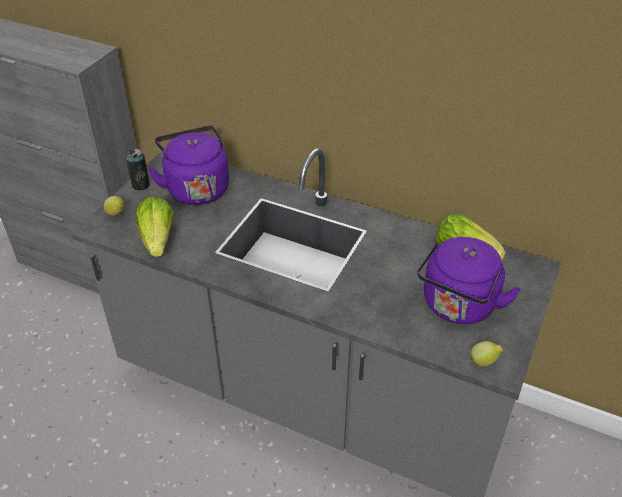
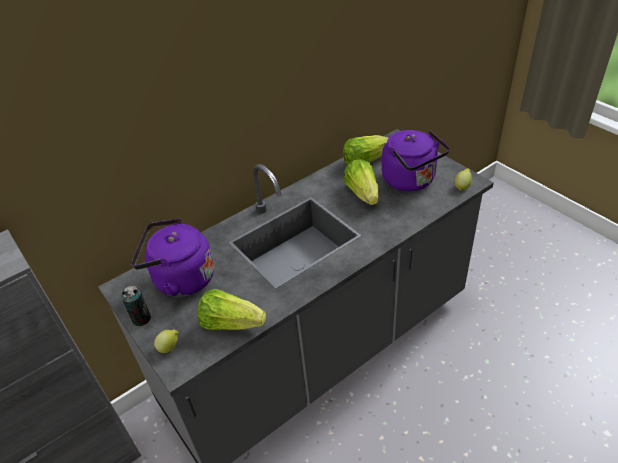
camera: 60 degrees left, 0 degrees up
(402, 270) = (363, 193): none -> lettuce

